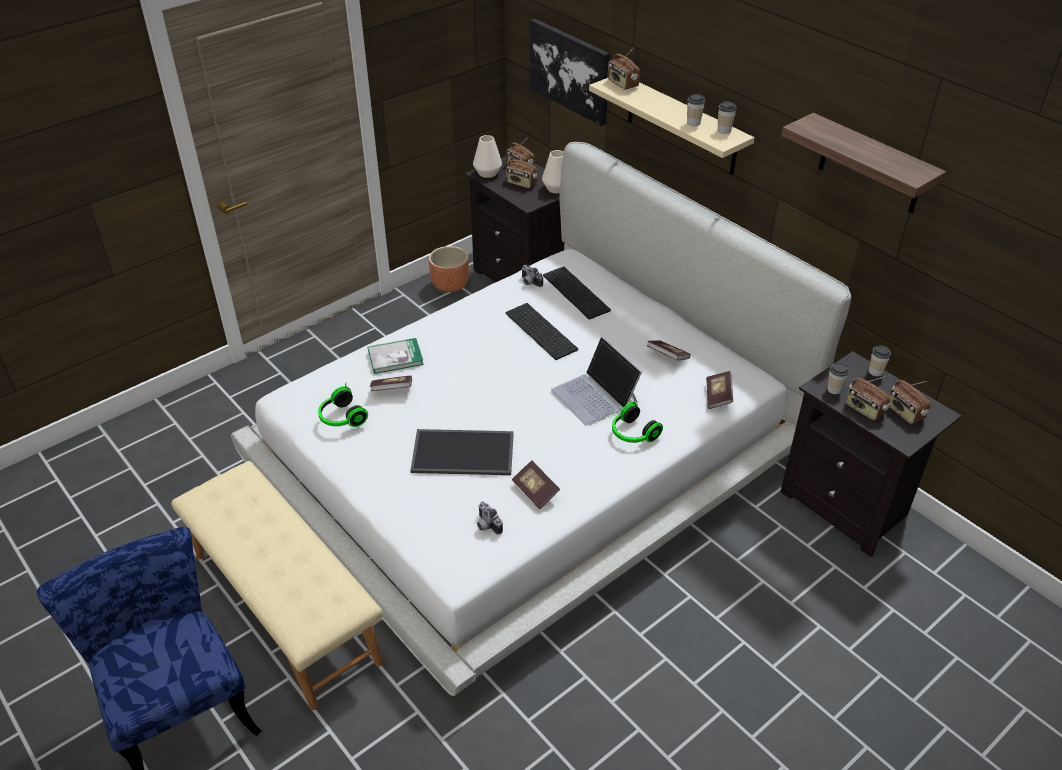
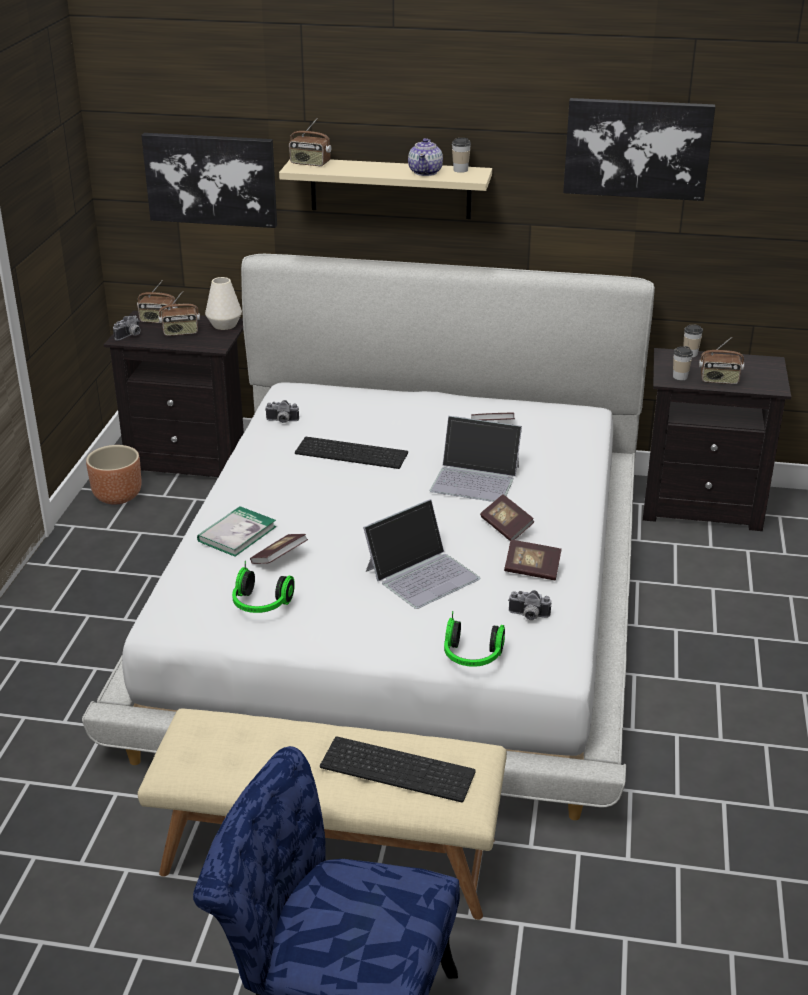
camera: 40 degrees left, 10 degrees down
(464, 451) = (422, 574): tray -> laptop
(487, 173) = (130, 336): white vase -> camera
(578, 293) = (341, 411): keyboard -> keyboard (399, 768)
(632, 434) = (547, 491): headphones -> headphones (472, 657)
(693, 123) = (425, 172): cup -> teapot
(718, 396) = (575, 434): book -> book (506, 527)
(870, 165) = (637, 148): shelf -> picture
(904, 412) = (747, 371): radio -> none

